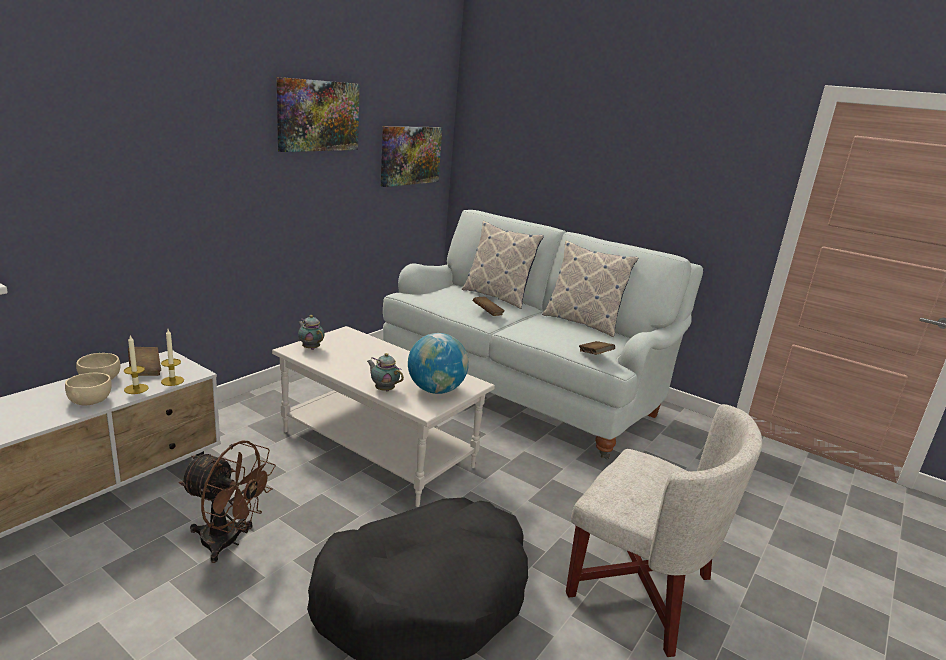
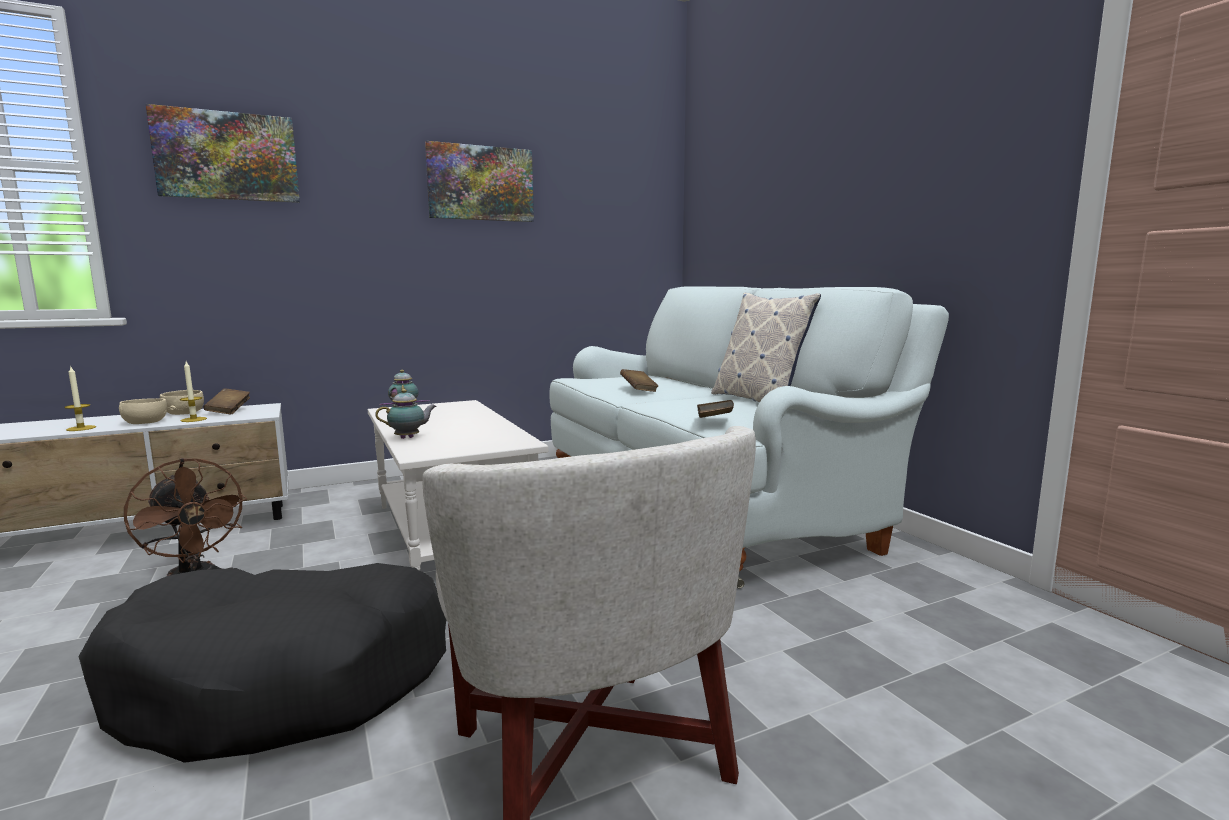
camera: 30 degrees right, 10 degrees down
(172, 381) = (232, 417): candle -> candle (81, 428)
(383, 389) = (409, 438): teapot -> teapot turned 90 degrees clockwise
(410, 155) = (615, 234): picture -> picture (227, 156)
(436, 390) = (465, 443): globe -> none
(497, 296) = (681, 381): pillow -> none

